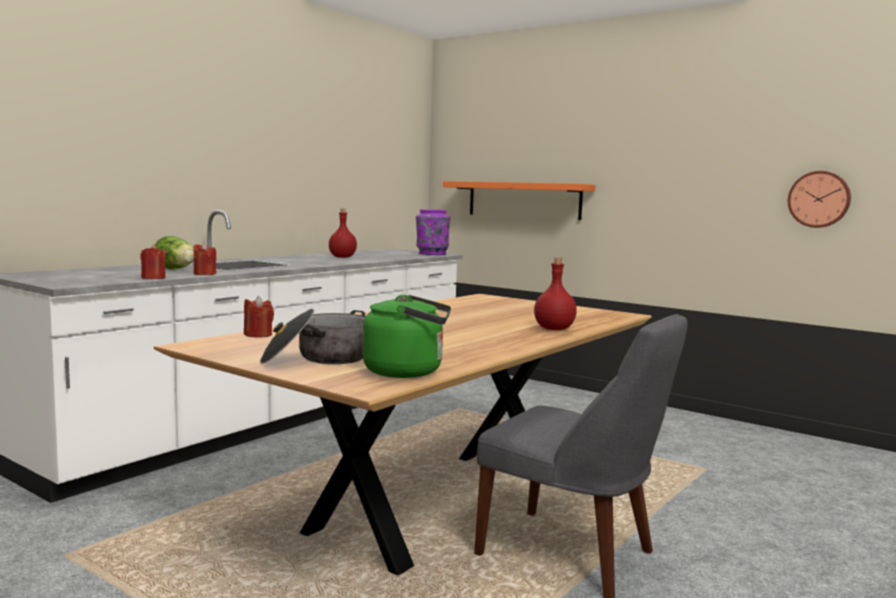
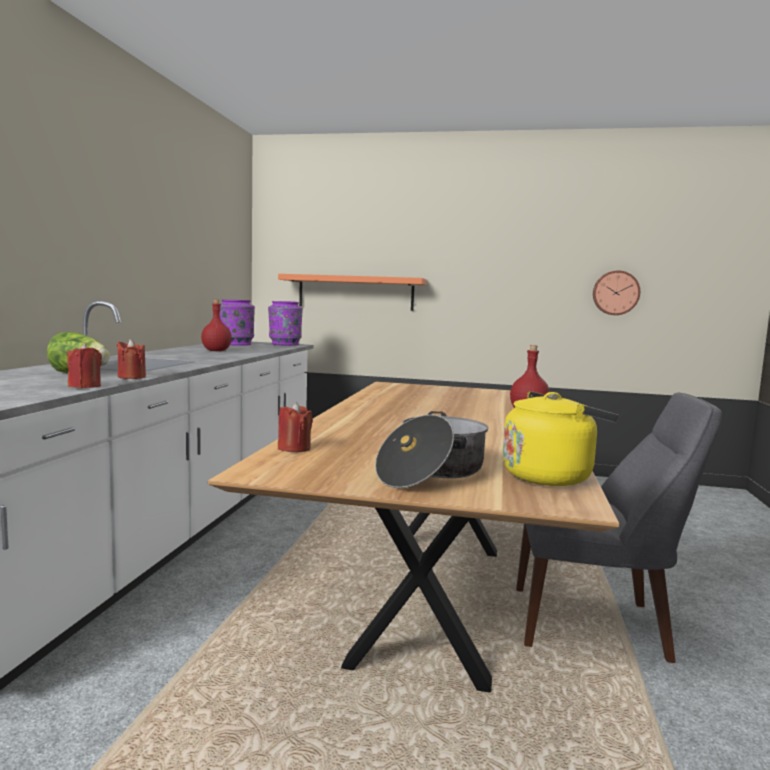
camera: 25 degrees left, 0 degrees up
(383, 252) = (236, 344): none -> purple vase
(408, 372) = (551, 476): green kettle -> yellow kettle

